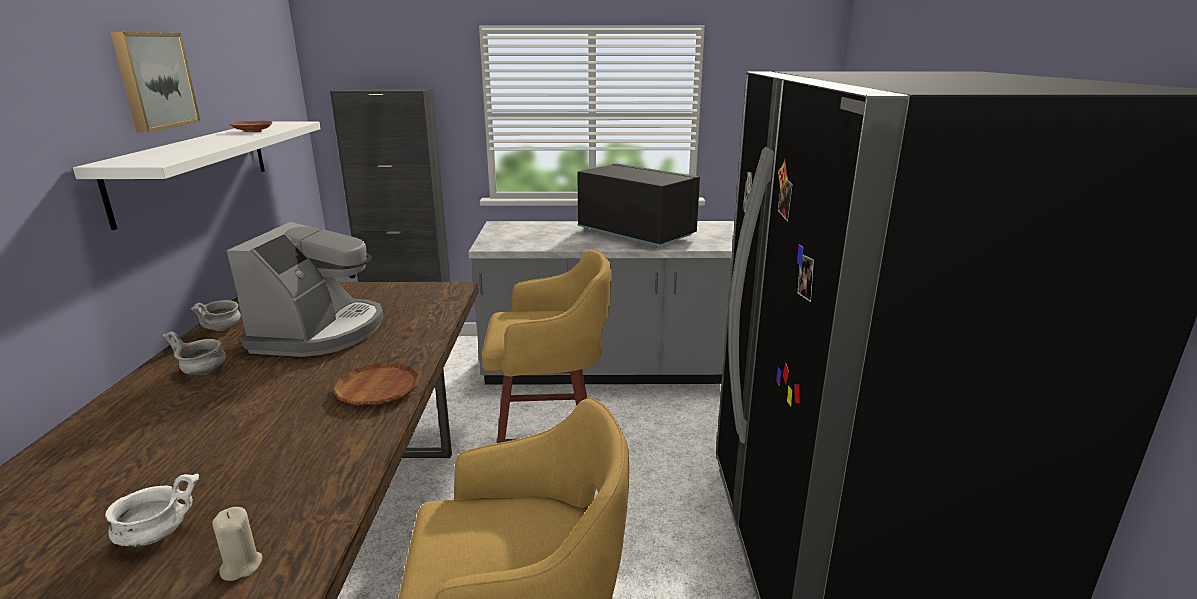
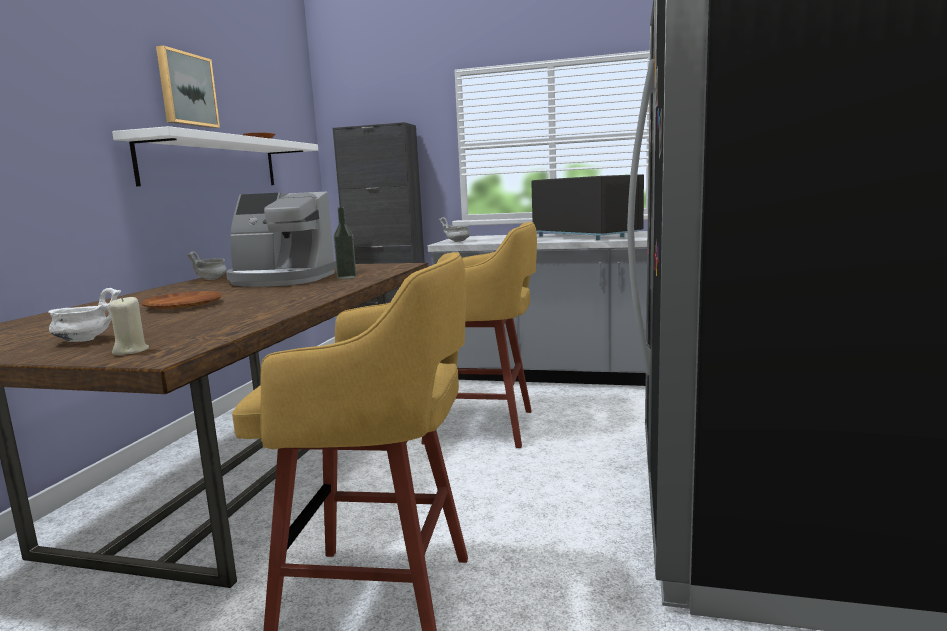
camera: 15 degrees right, 10 degrees down
(202, 372) = (181, 292): grey bowl -> grey bowl (457, 241)
(320, 332) = (281, 279): coffee machine -> coffee machine turned 75 degrees clockwise
(378, 389) = (303, 297): brown plate -> brown plate (183, 305)
(401, 327) = (347, 277): none -> bottle

